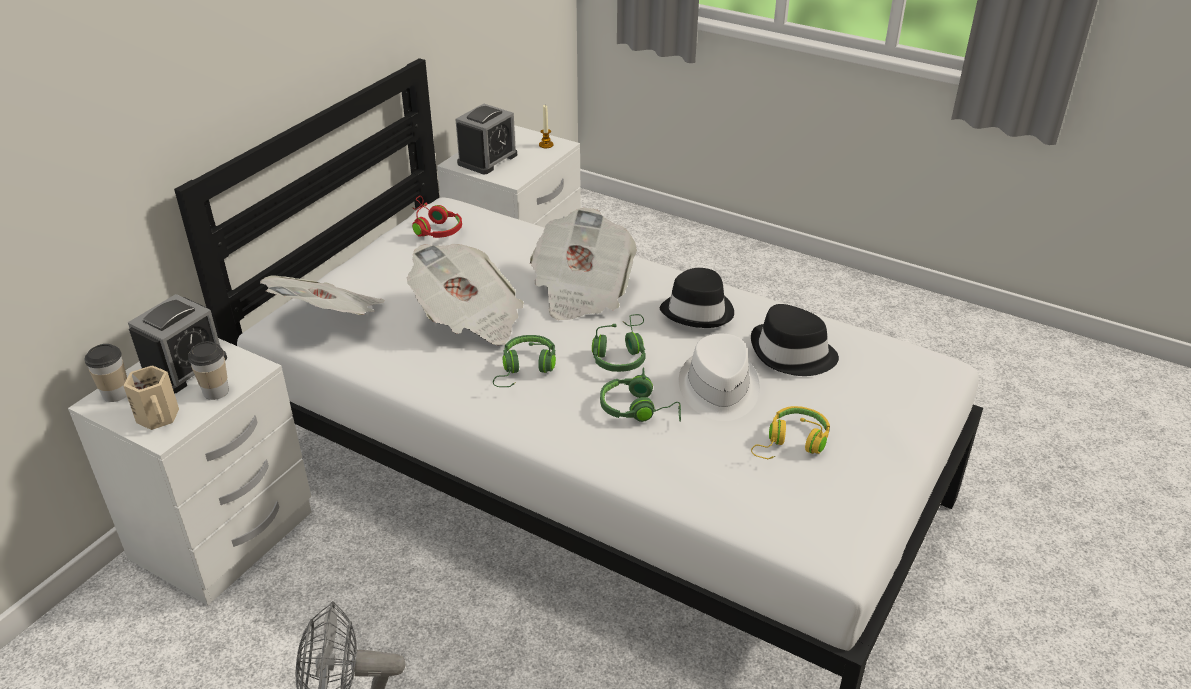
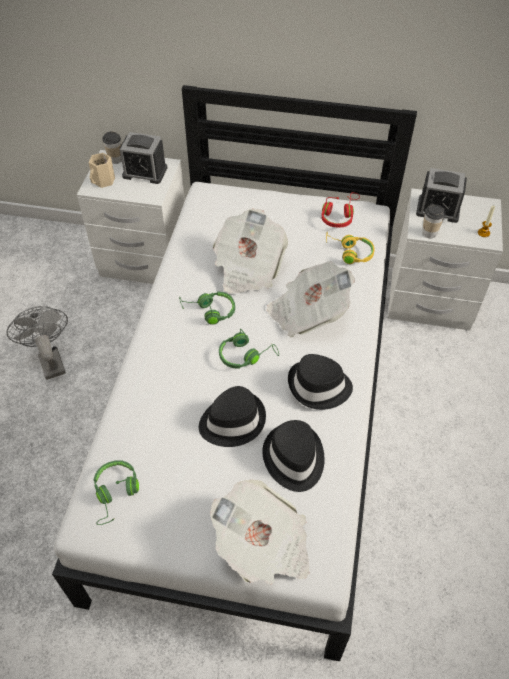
camera: 70 degrees right, 15 degrees up
(216, 391) = (130, 191): cup -> cup (429, 233)
(330, 319) = (219, 209): newspaper -> newspaper (264, 545)
(639, 409) = (193, 381): green headphones -> green headphones (116, 493)
(718, 389) = (232, 420): white hat -> black hat
(792, 443) = (189, 478): yellow headphones -> yellow headphones (349, 252)

